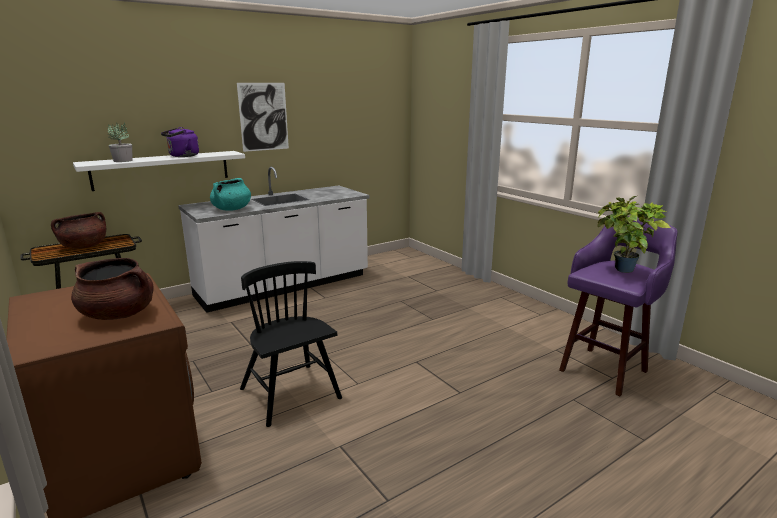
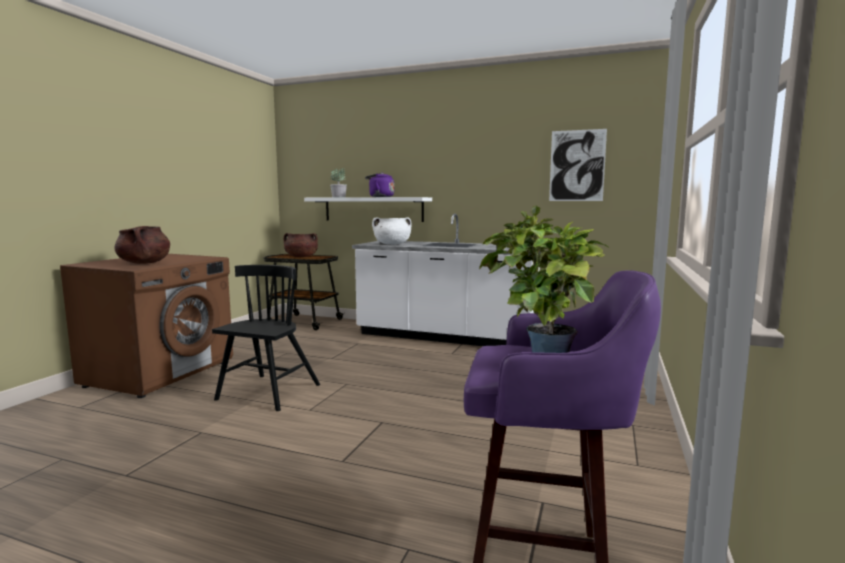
camera: 55 degrees right, 10 degrees down
(232, 209) = (392, 244): turquoise cooking pot -> white cooking pot
(263, 117) = (463, 166): picture -> picture (577, 165)

